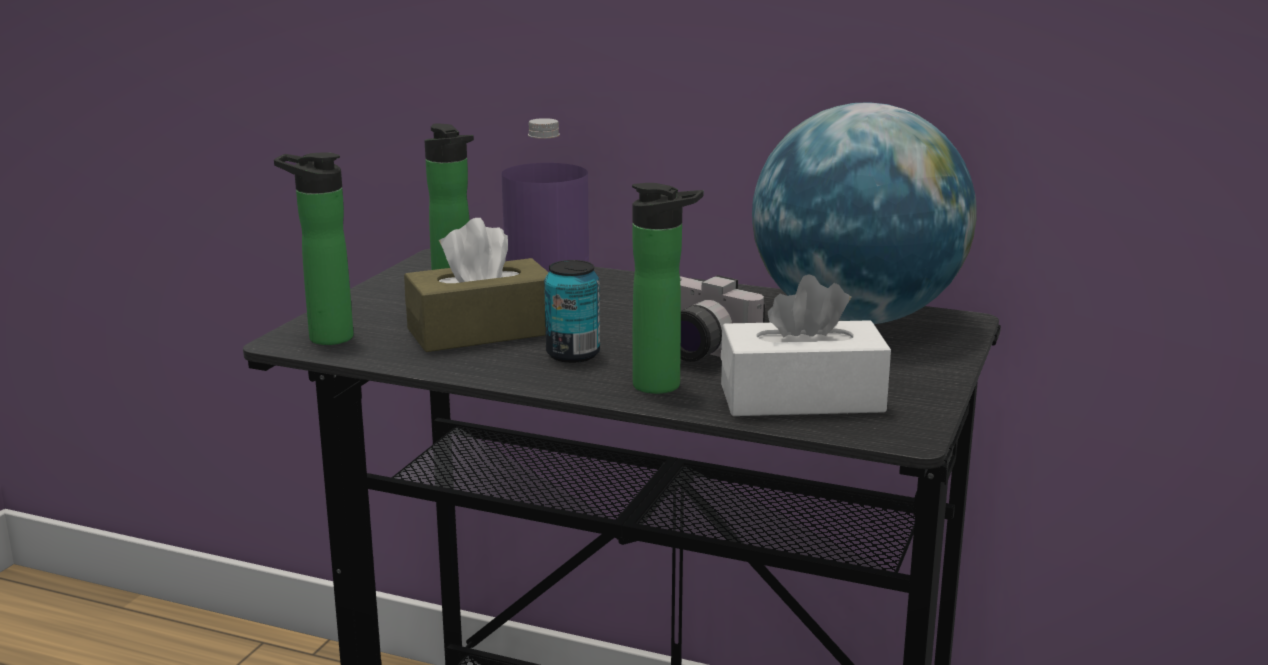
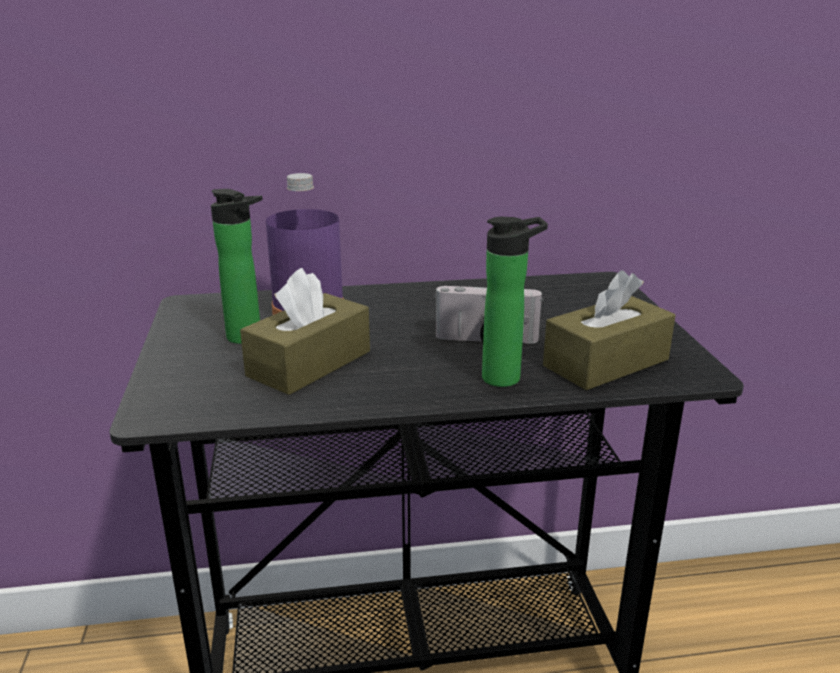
camera: 30 degrees left, 5 degrees up
(324, 337) = (180, 403): bottle -> none
(573, 354) = (406, 367): can -> none
(801, 398) = (606, 363): white tissue box -> brown tissue box
(856, 318) = (547, 291): globe -> none

